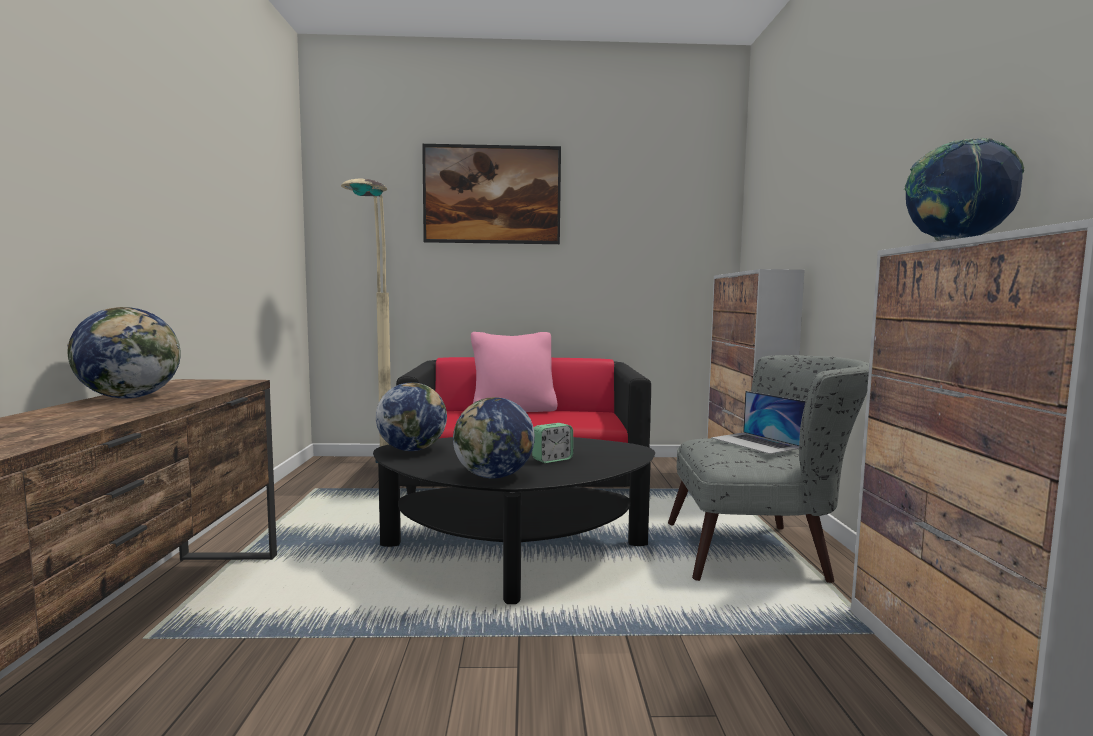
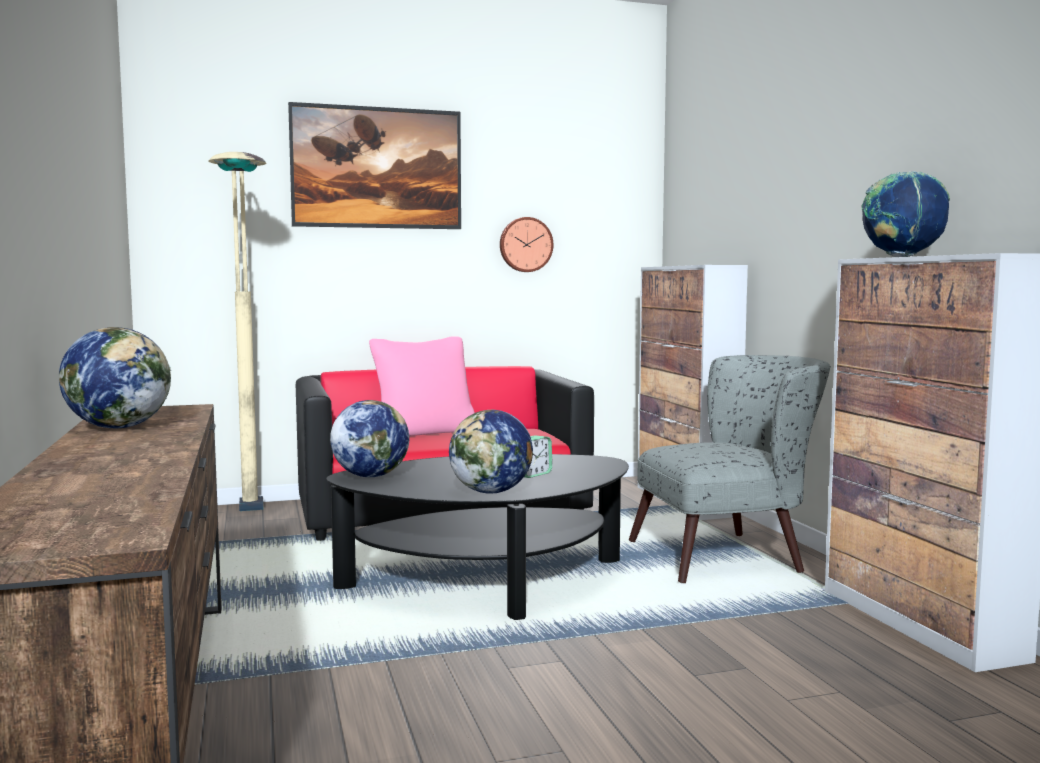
camera: 15 degrees left, 0 degrees up
(615, 257) = (525, 244): none -> wall clock
(756, 443) = (723, 445): laptop -> none

